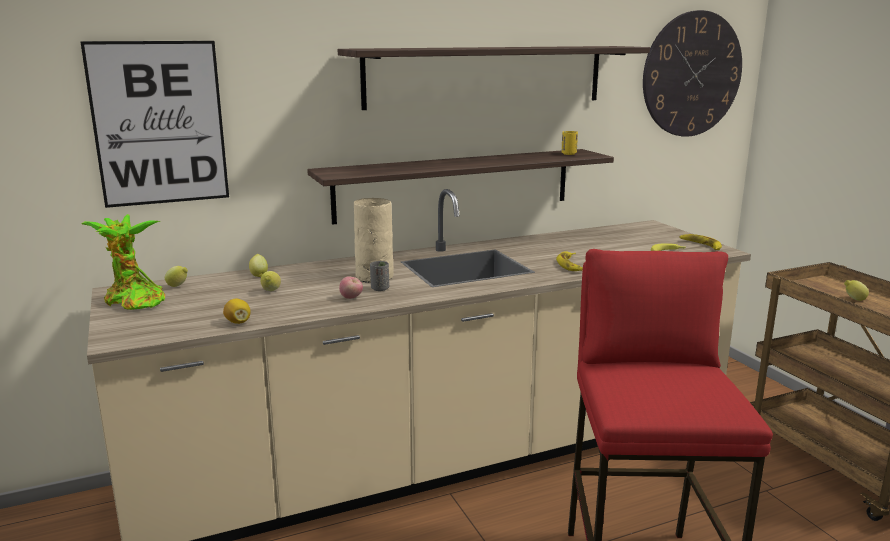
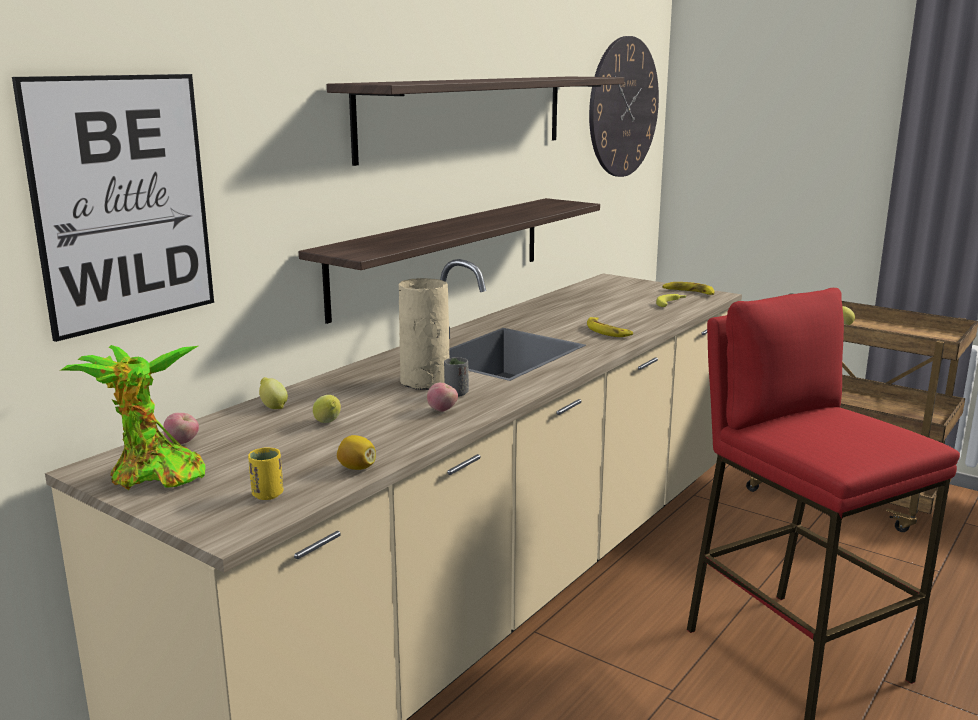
camera: 30 degrees left, 0 degrees up
(178, 286) = (182, 443): lemon -> apple
(568, 154) = (550, 204): yellow cup -> yellow cup (267, 494)

